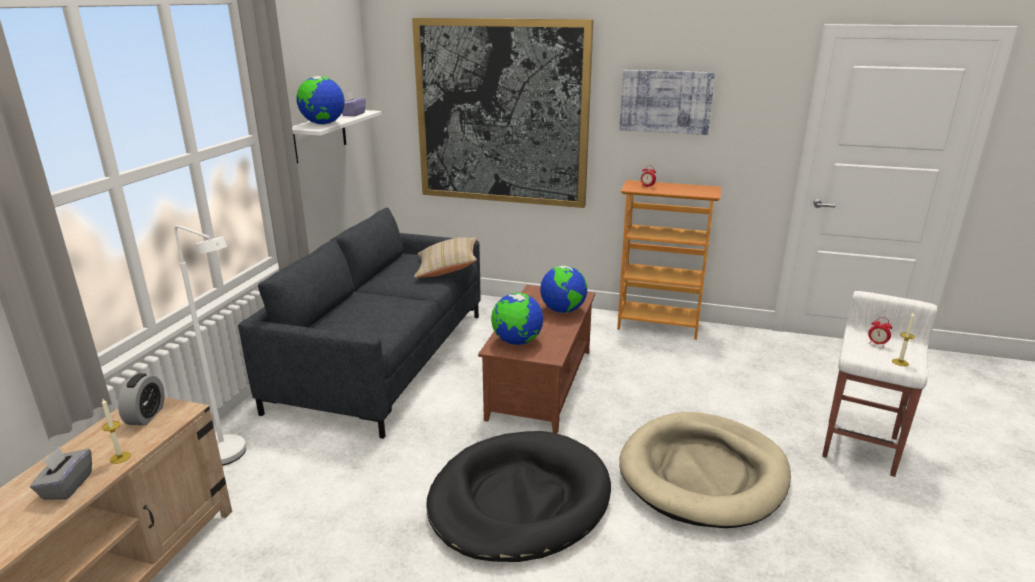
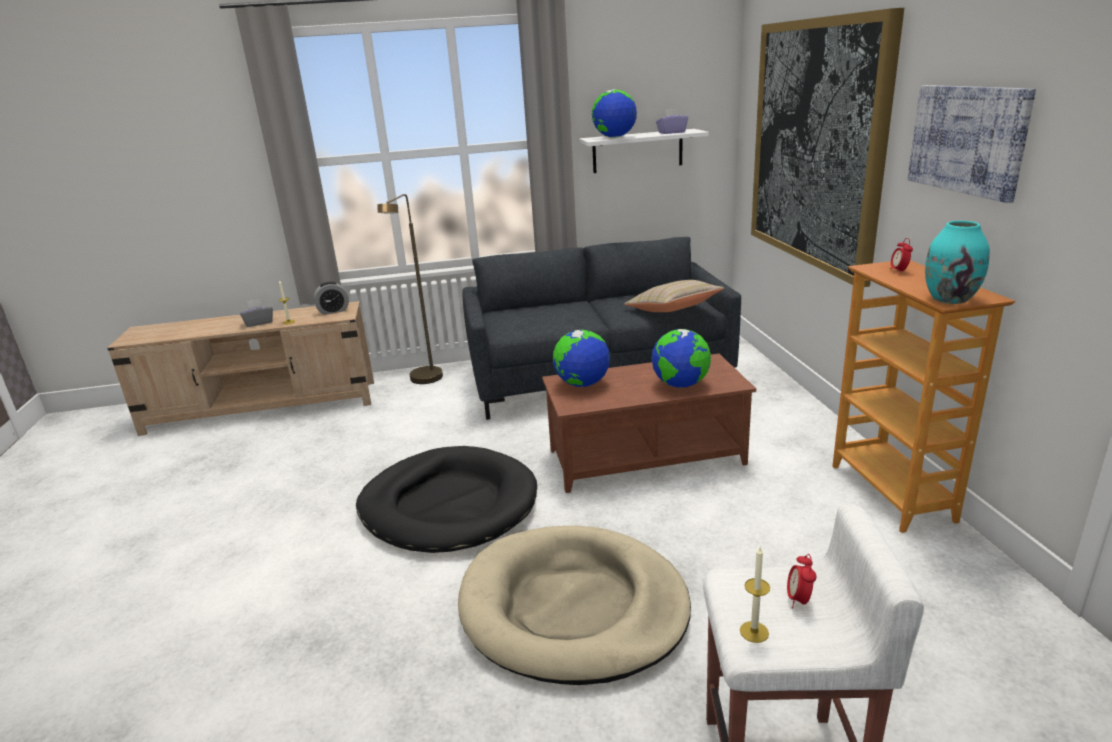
camera: 65 degrees right, 0 degrees up
(232, 456) = (424, 381): white floor lamp -> brown floor lamp
(705, 193) = (950, 299): none -> turquoise vase

